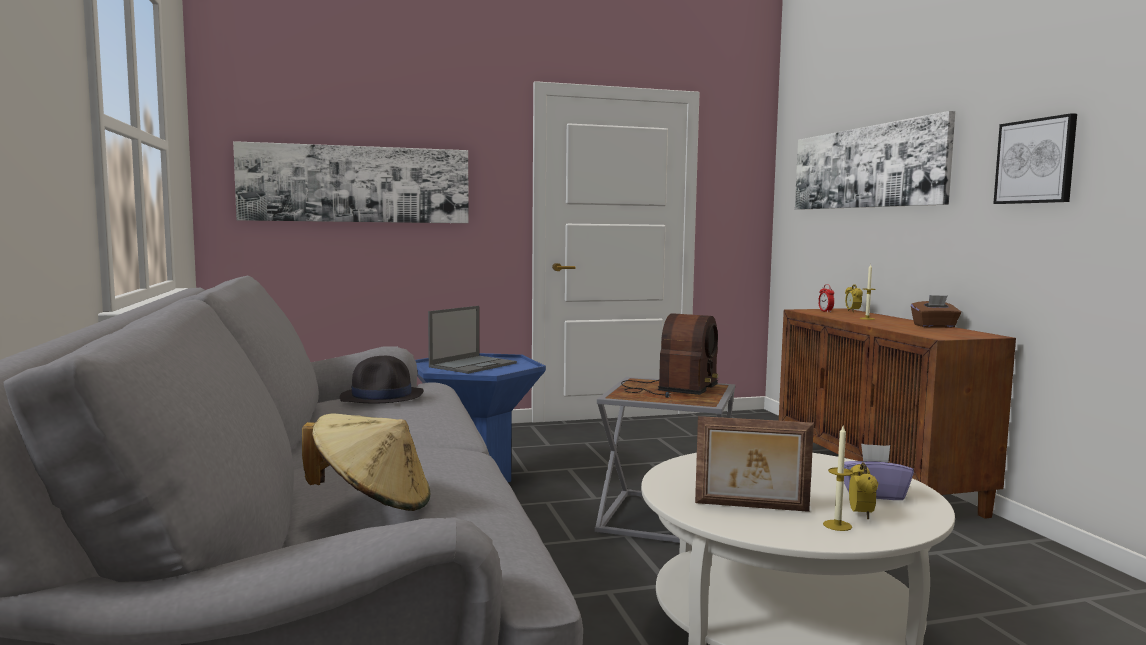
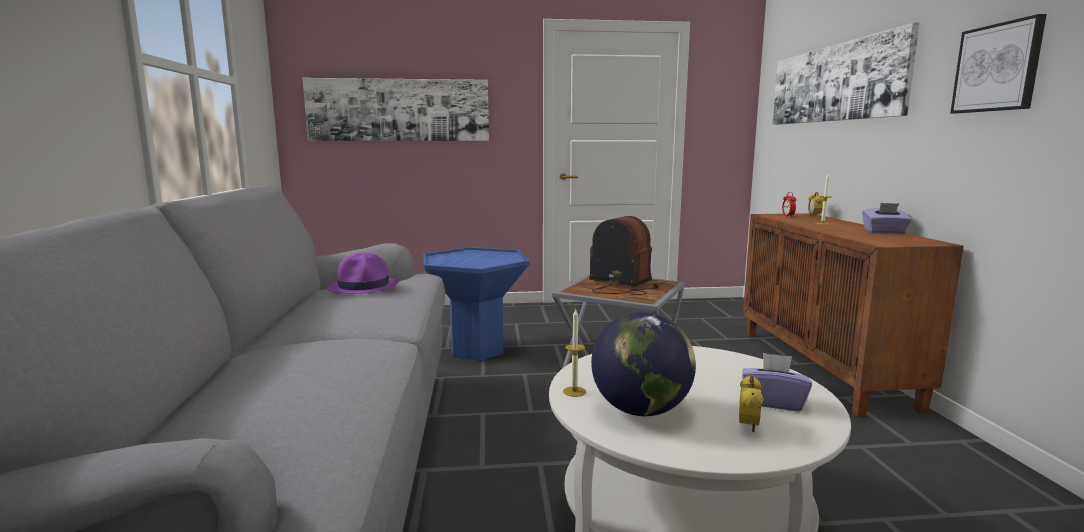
camera: 10 degrees right, 5 degrees up
(372, 503) = (245, 399): beige hat -> none
(382, 396) = (364, 286): black hat -> purple hat
(473, 365) = (473, 258): laptop -> none
(669, 389) = (622, 285): radio -> radio turned 90 degrees counterclockwise
(751, 507) = (641, 410): picture frame -> globe
(837, 525) = (717, 437): candle -> candle (574, 391)
(934, 326) = (884, 232): brown tissue box -> purple tissue box

